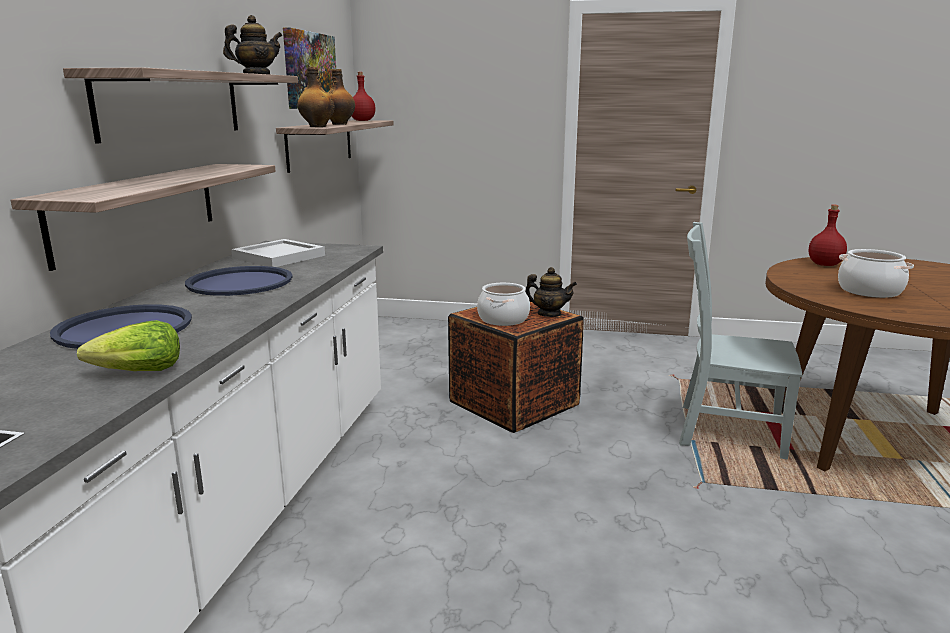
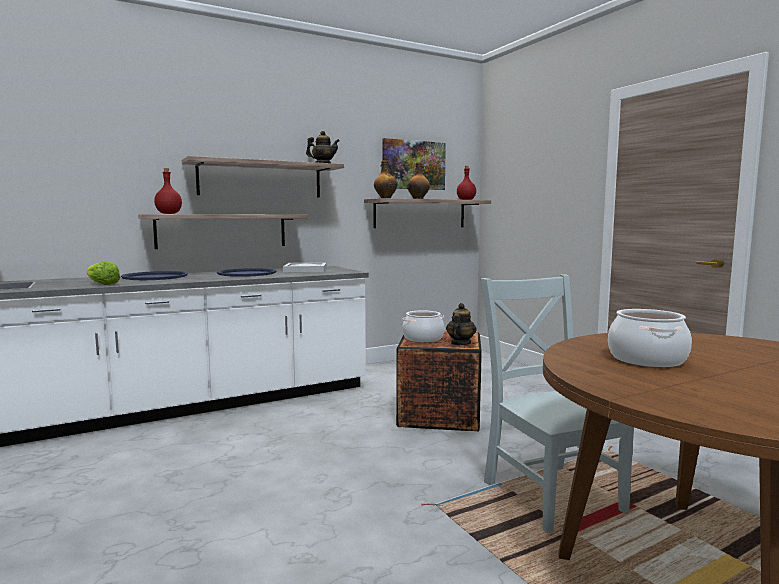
camera: 50 degrees right, 10 degrees down
(549, 314) = (460, 343): teapot -> teapot turned 135 degrees counterclockwise
(825, 265) = (712, 341): red bottle -> red bottle (168, 213)

